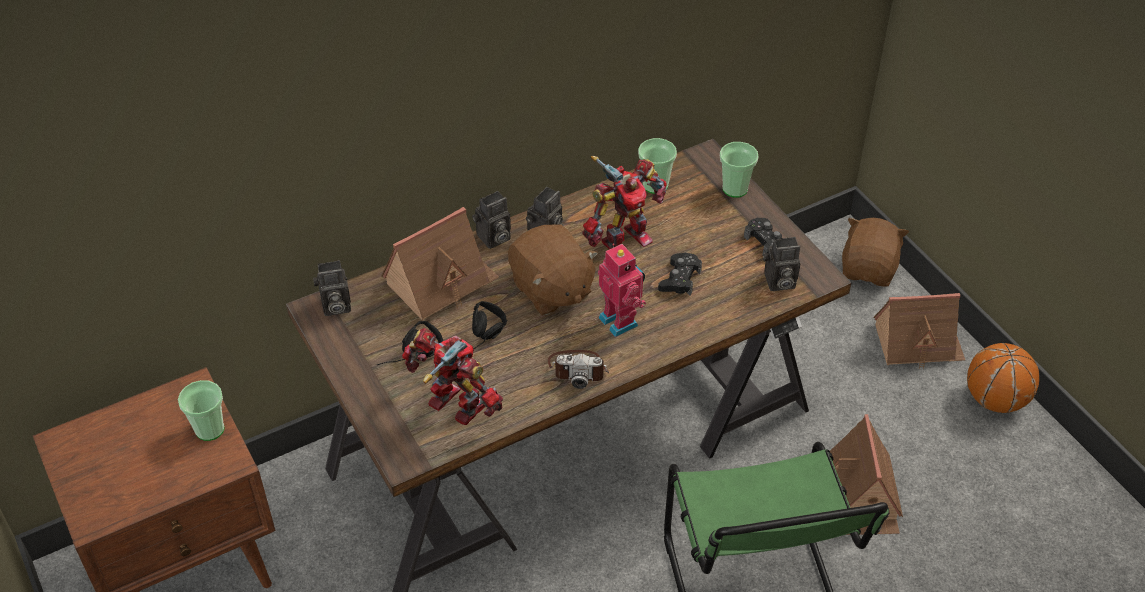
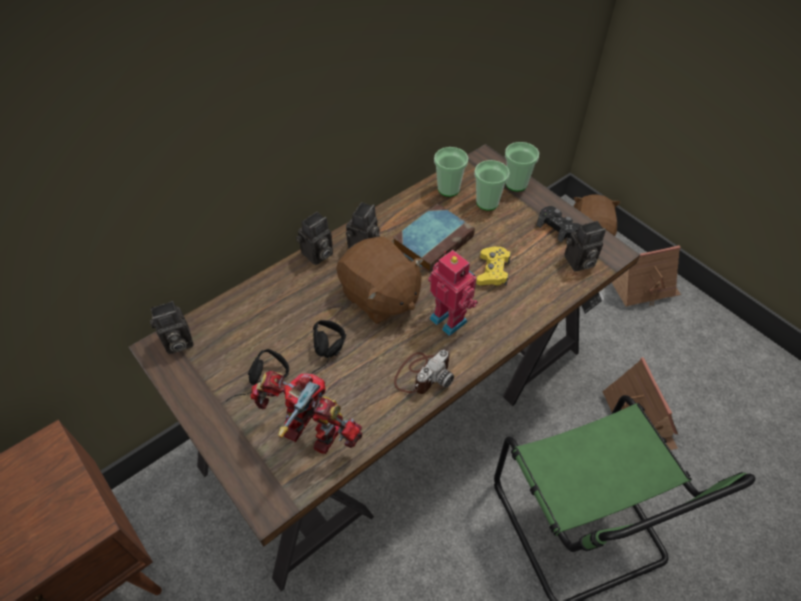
camera: 10 degrees left, 5 degrees up
(210, 429) = (65, 489): cup -> cup (487, 202)
(441, 282) = (276, 304): toy house -> none
(578, 369) = (422, 374): camera -> camera turned 45 degrees counterclockwise
(623, 239) = (434, 241): toy robot -> book
(680, 279) = (492, 271): black game controller -> yellow game controller
(995, 399) = (712, 323): basketball -> none

